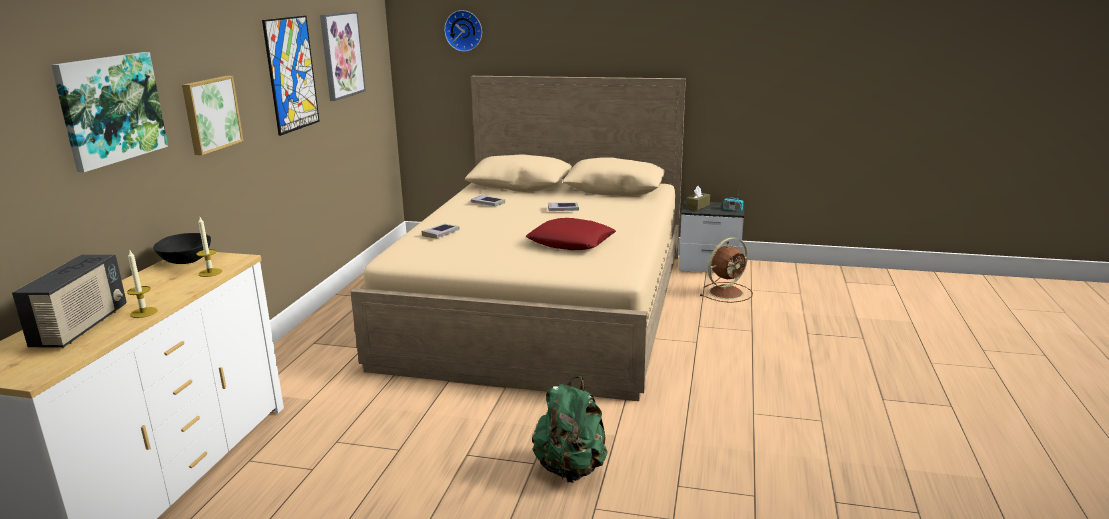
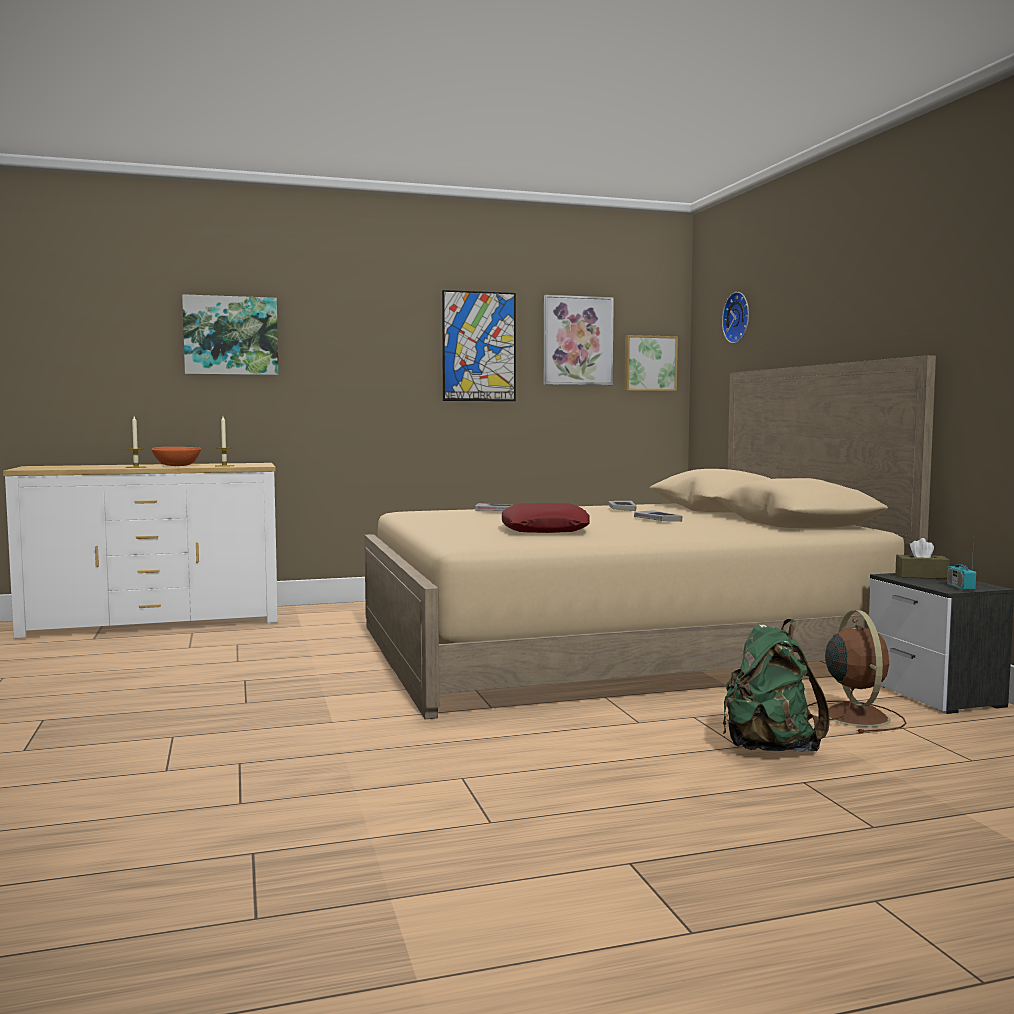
camera: 60 degrees right, 15 degrees down
(81, 327) = (105, 466): radio -> none
(158, 292) = (177, 465): none -> orange bowl
(186, 260) = (246, 463): black bowl -> none
(210, 114) = (346, 361): picture -> picture (649, 363)
(571, 469) = (244, 716): green backpack -> green backpack (768, 748)
(727, 292) = (854, 716): brown fan -> brown fan turned 120 degrees counterclockwise

